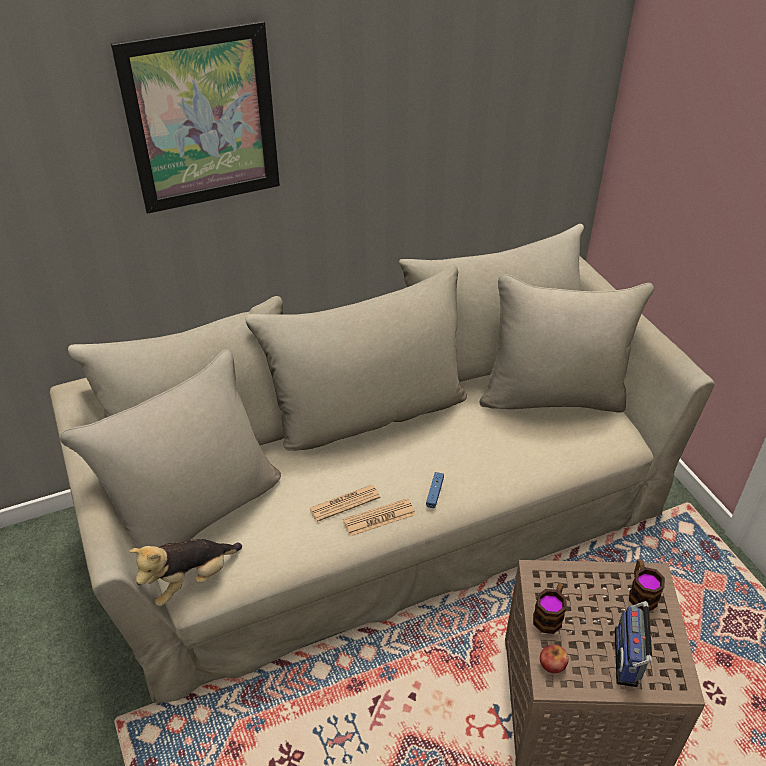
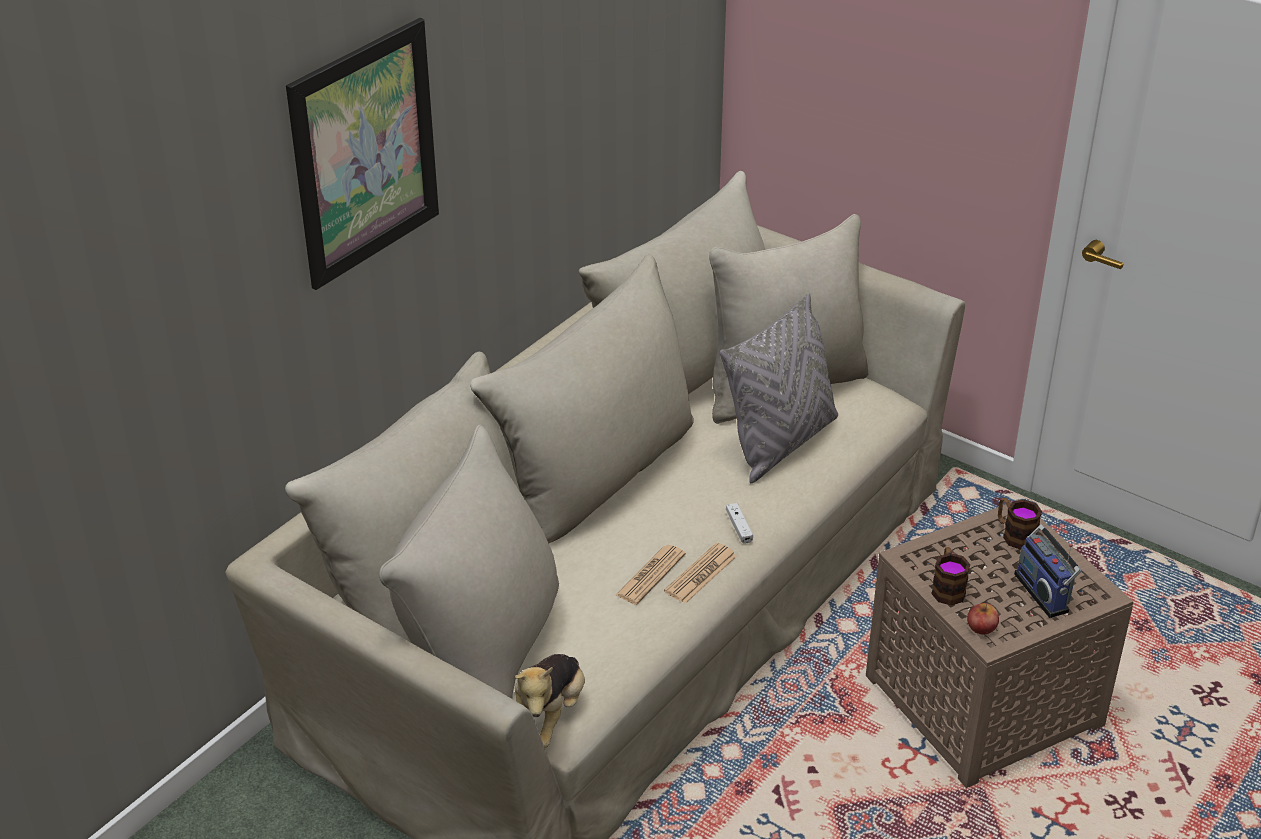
camera: 30 degrees left, 5 degrees down
(434, 493) = (739, 527): blue game controller -> white game controller
(516, 439) = (780, 443): none -> grey pillow

